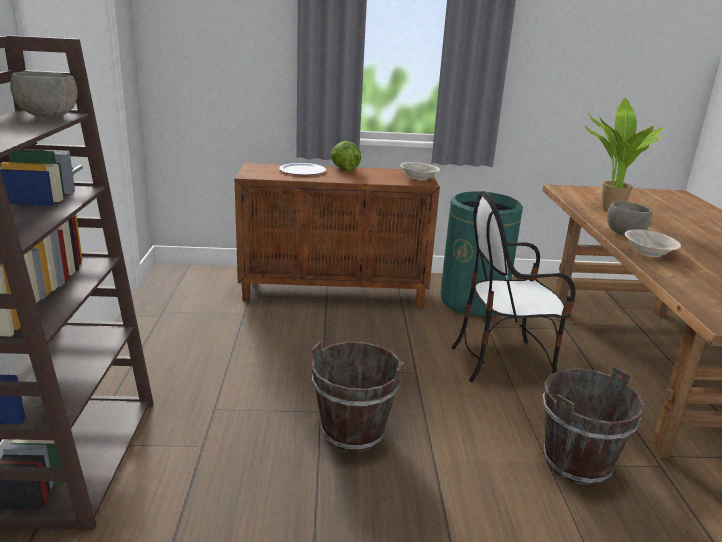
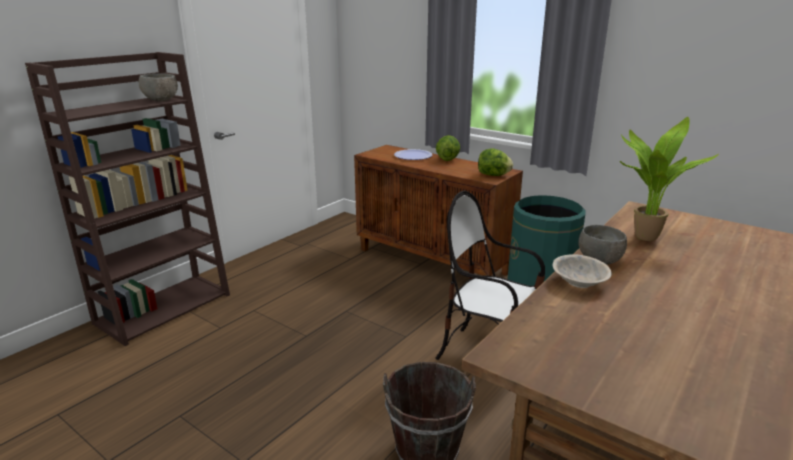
camera: 40 degrees right, 0 degrees up
(353, 431) = (306, 356): brown bucket -> none
(418, 178) = (493, 175): beige bowl -> lettuce

